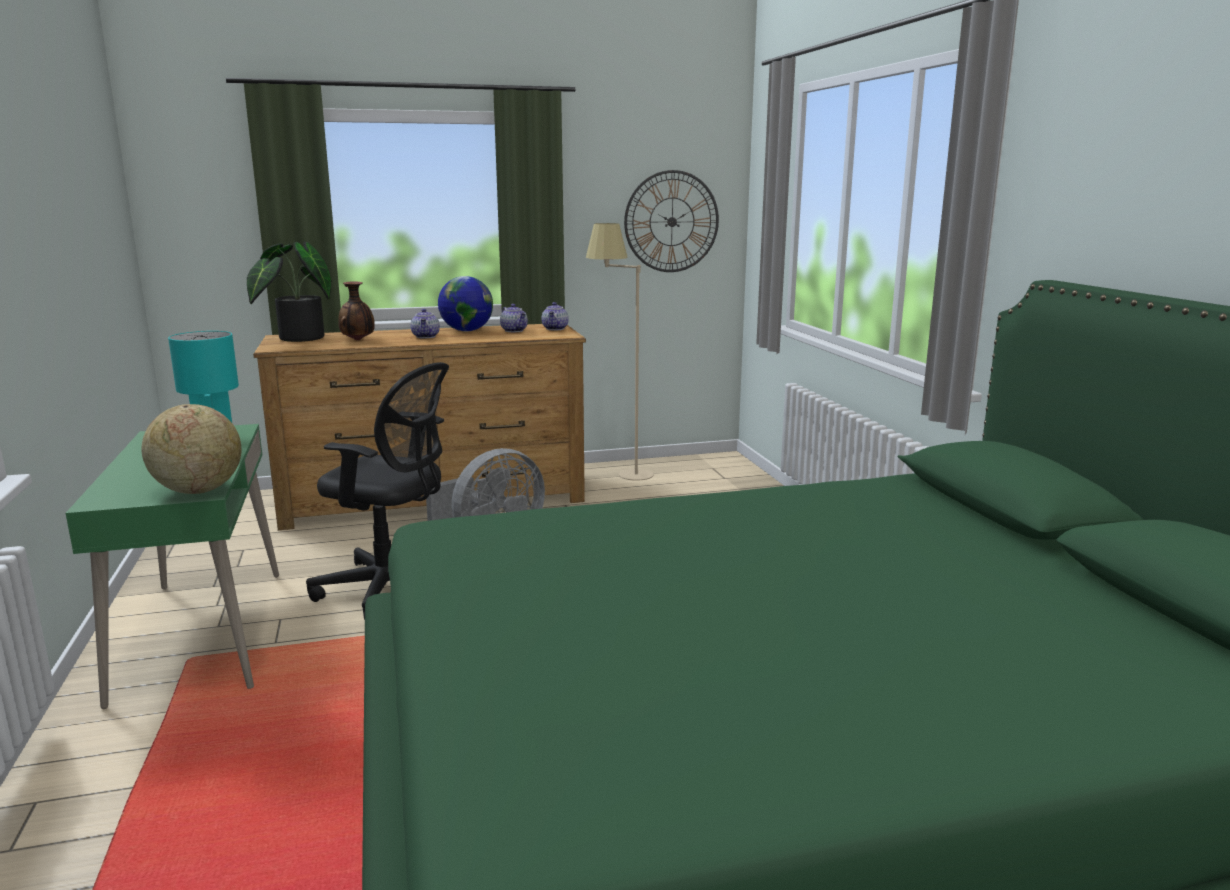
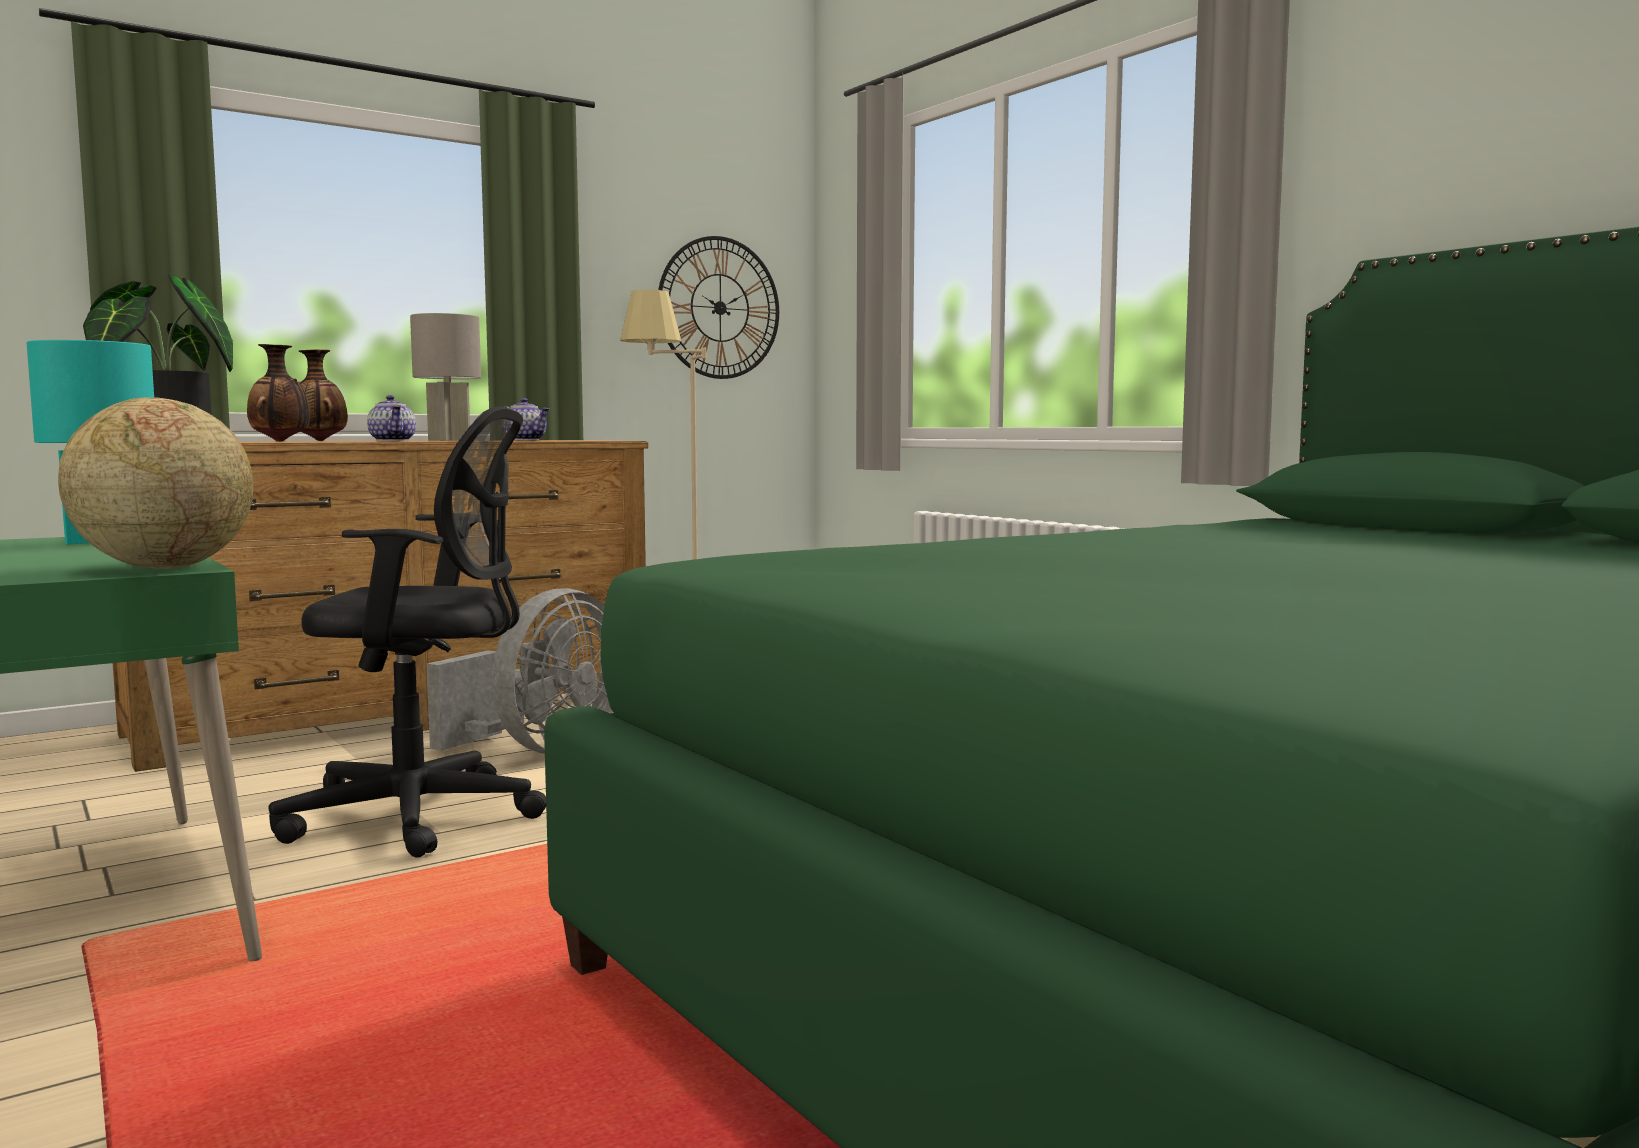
camera: 20 degrees left, 10 degrees down
(387, 333) = (318, 441): none -> vase
(466, 331) = (449, 440): globe -> grey table lamp
(555, 329) = (586, 440): teapot -> none

